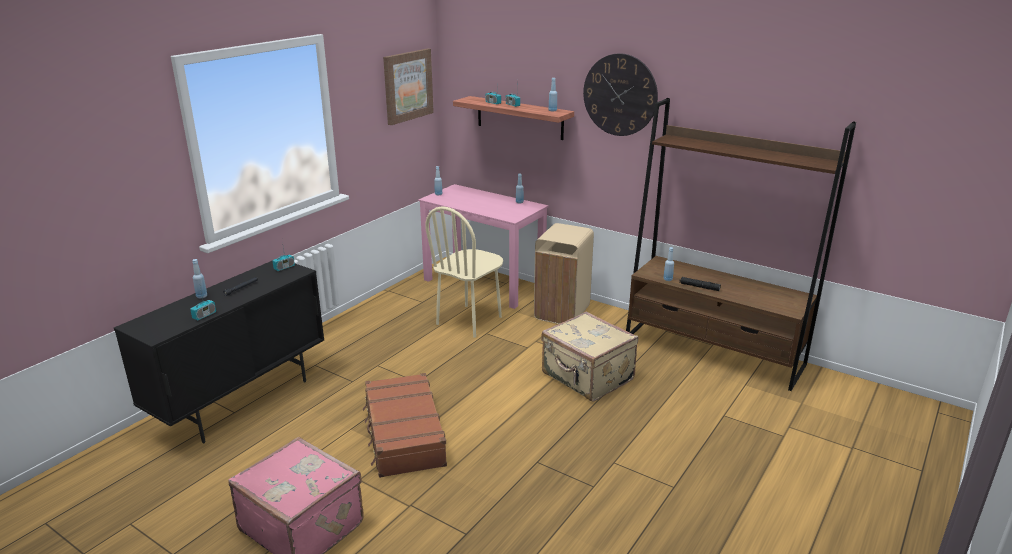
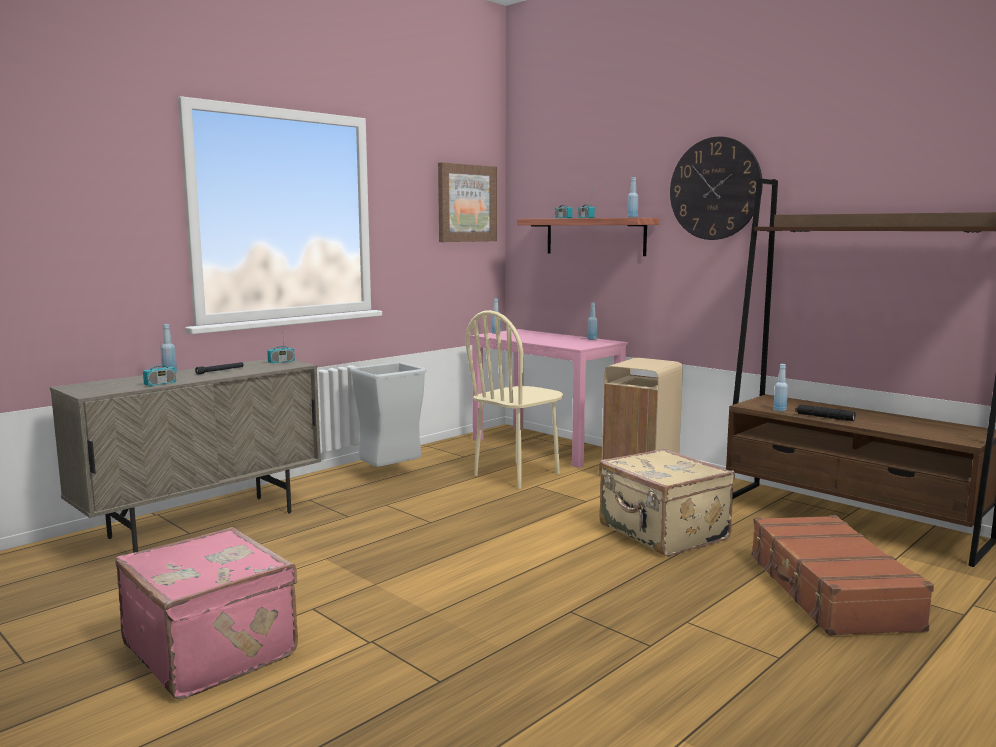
camera: 10 degrees right, 15 degrees down
(242, 402) = (204, 525): black cabinet -> beige cabinet
(370, 330) = (390, 475): none -> grey trash can
(403, 435) = (392, 569): brown suitcase -> brown suitcase (829, 591)

